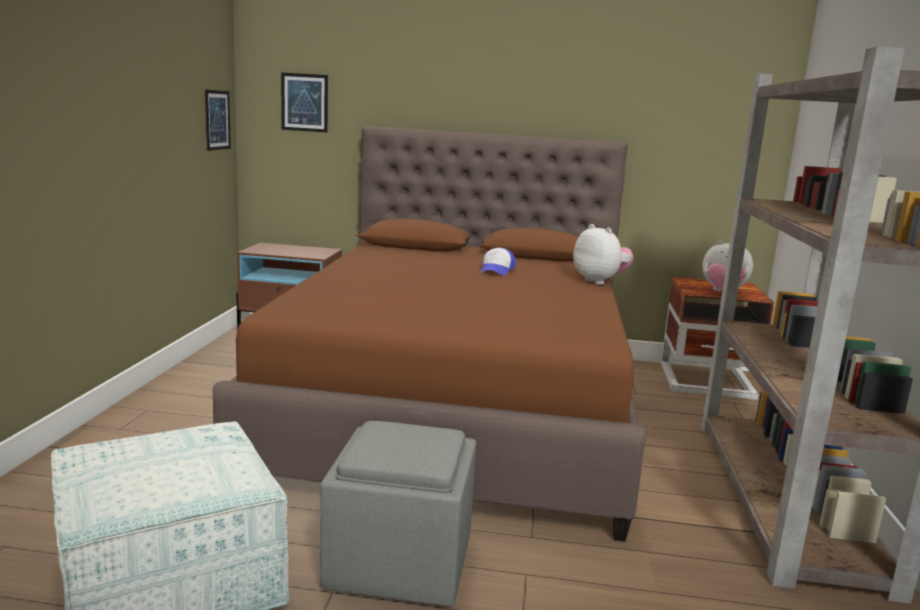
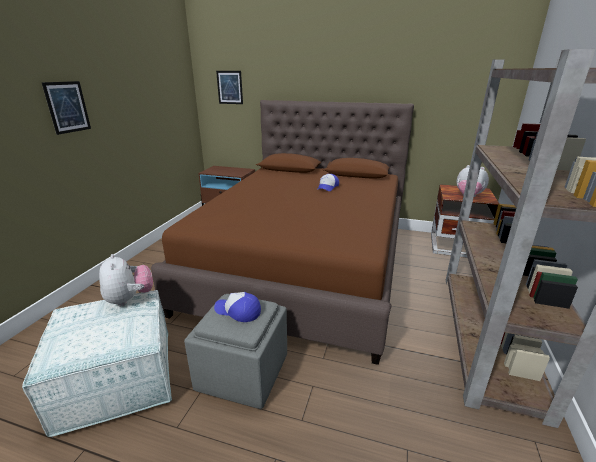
camera: 10 degrees right, 10 degrees up
(217, 120) = (182, 100): picture -> picture (67, 107)
(403, 440) = (238, 311): none -> cap
(600, 281) = (387, 194): plush toy -> plush toy (130, 299)

